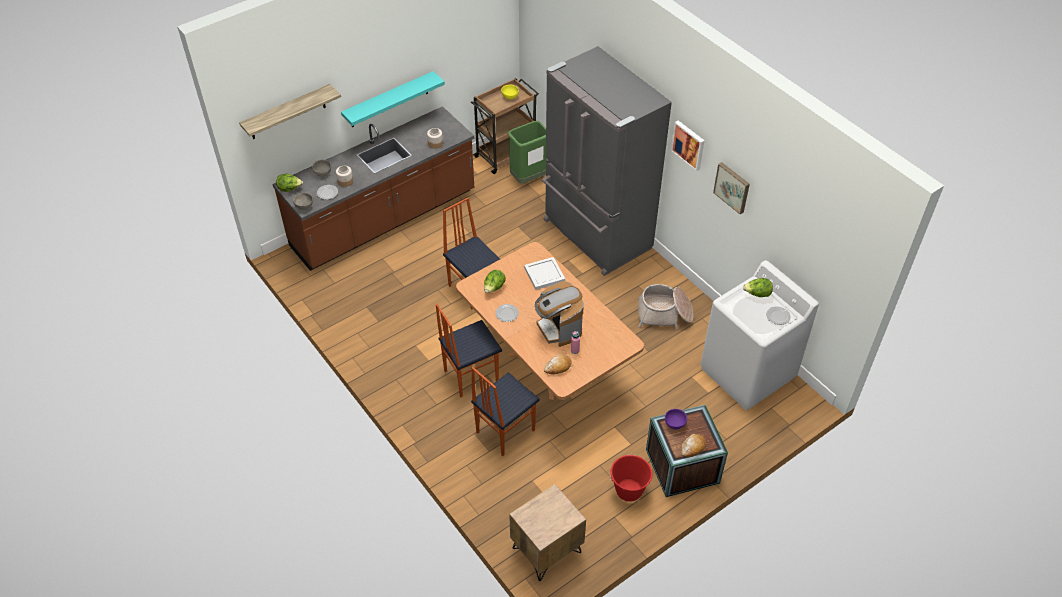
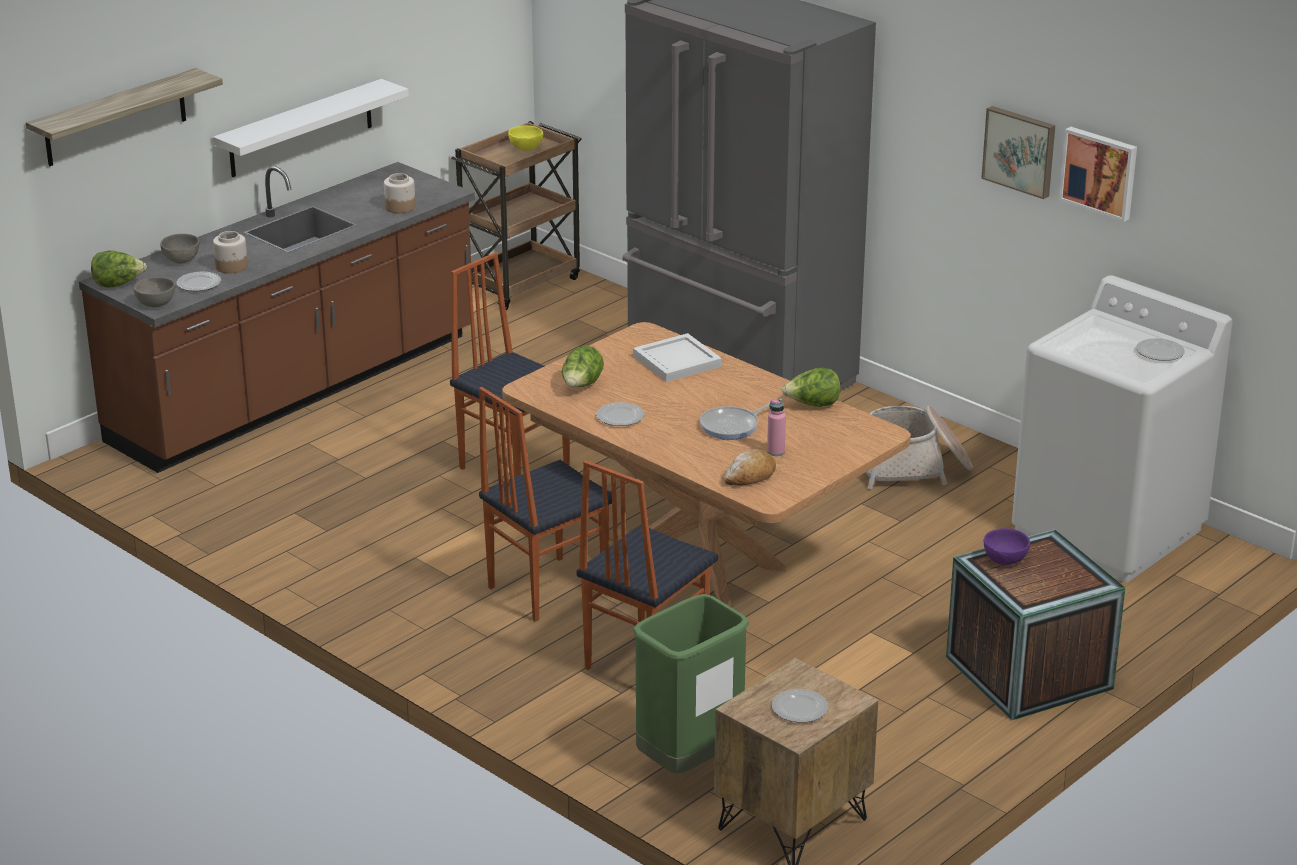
camera: 10 degrees left, 20 degrees down
(389, 100) = (301, 129): turquoise shelf -> white shelf
(529, 178) = (577, 311): green trash can -> green trash can (689, 763)
(548, 520) = (800, 708): none -> plate
(559, 328) = (732, 426): coffee machine -> frying pan
(629, 491) = (933, 719): red bucket -> none
(689, 144) = (919, 101): picture -> picture (1100, 172)
(692, 447) = (1053, 588): bread -> none
(757, 294) = (1108, 329): lettuce -> lettuce (812, 405)

